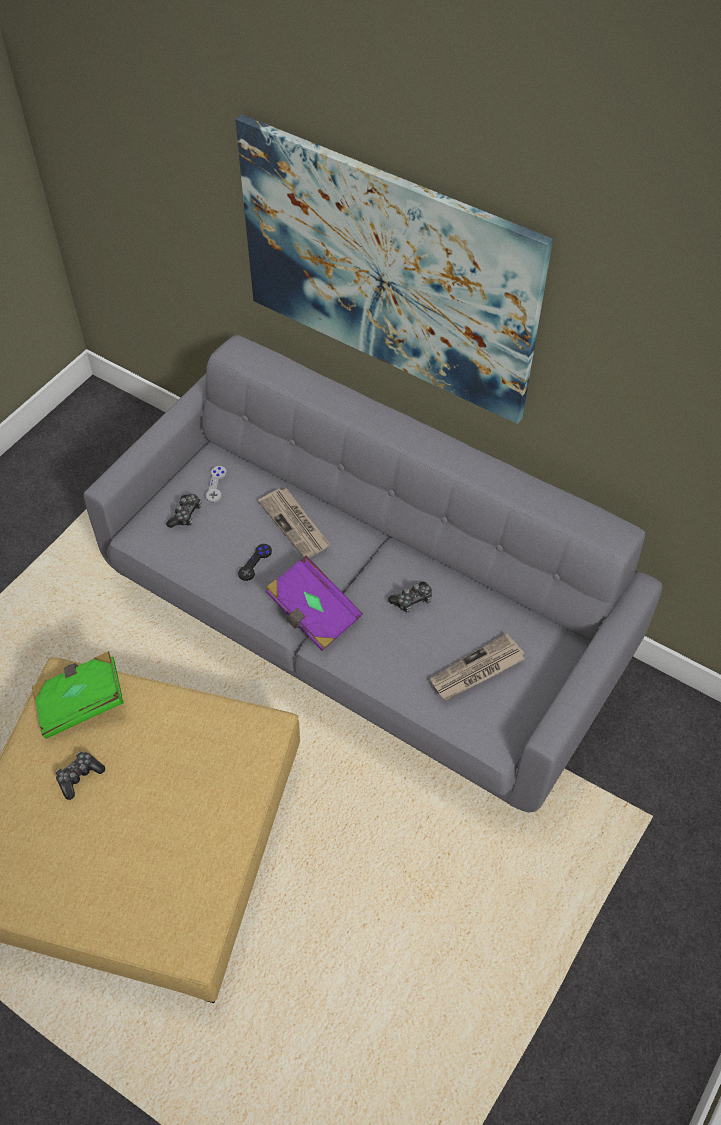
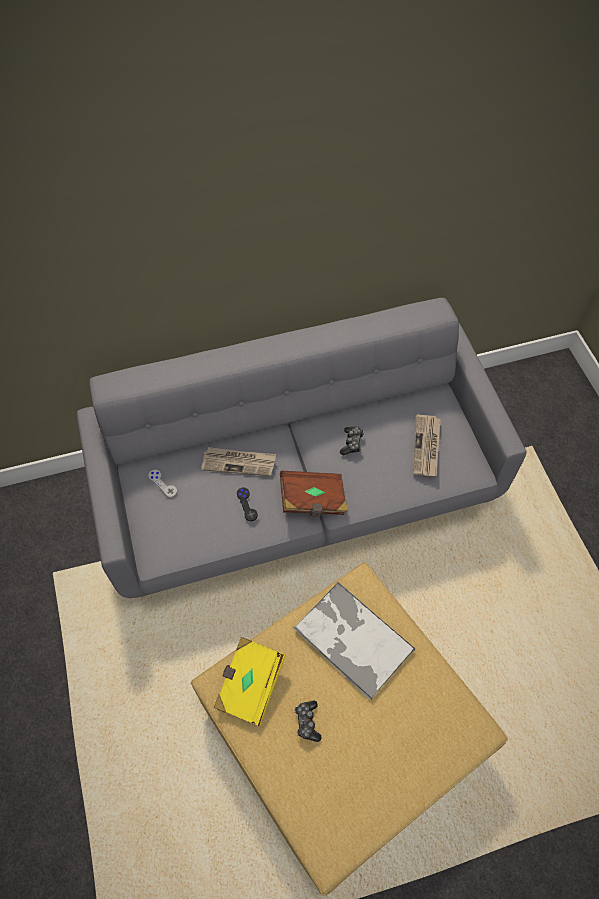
camera: 50 degrees left, 5 degrees up
(81, 703) = (249, 684): green book -> yellow book
(185, 515) = (169, 518): game controller -> none
(198, 757) = (352, 638): none -> tray
(313, 614) = (313, 500): purple book -> brown book
(386, 271) = (215, 246): picture -> none

